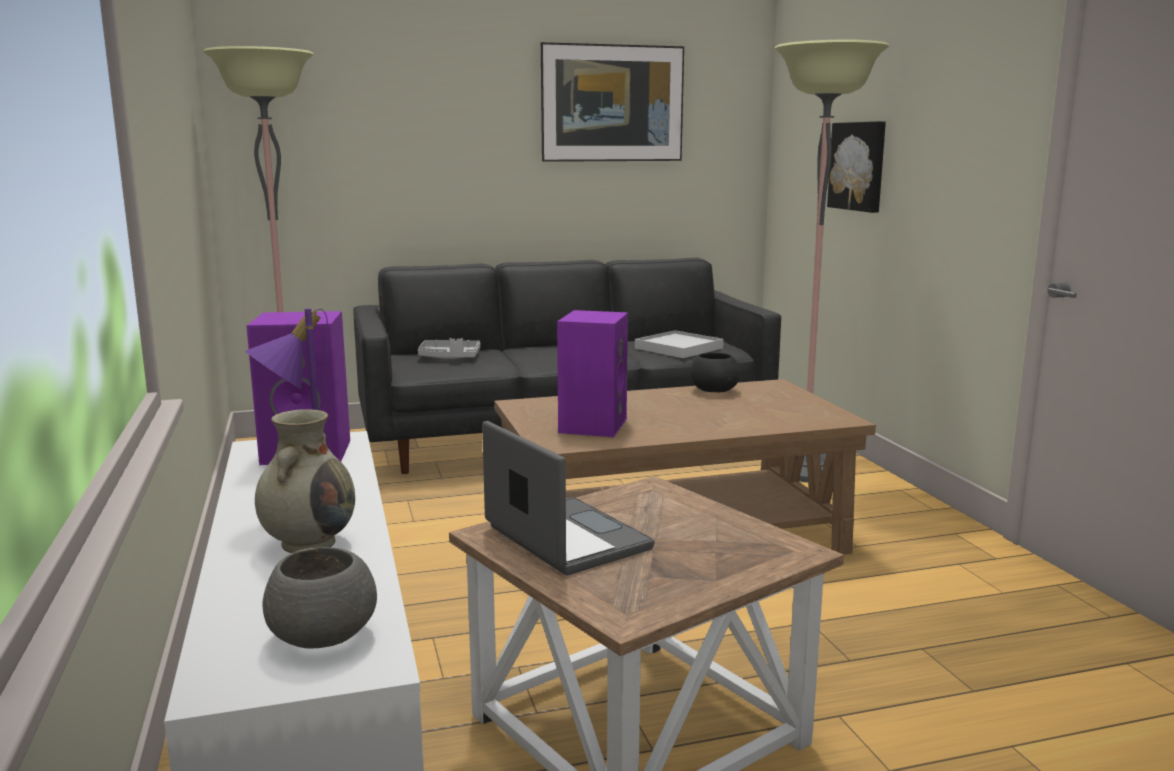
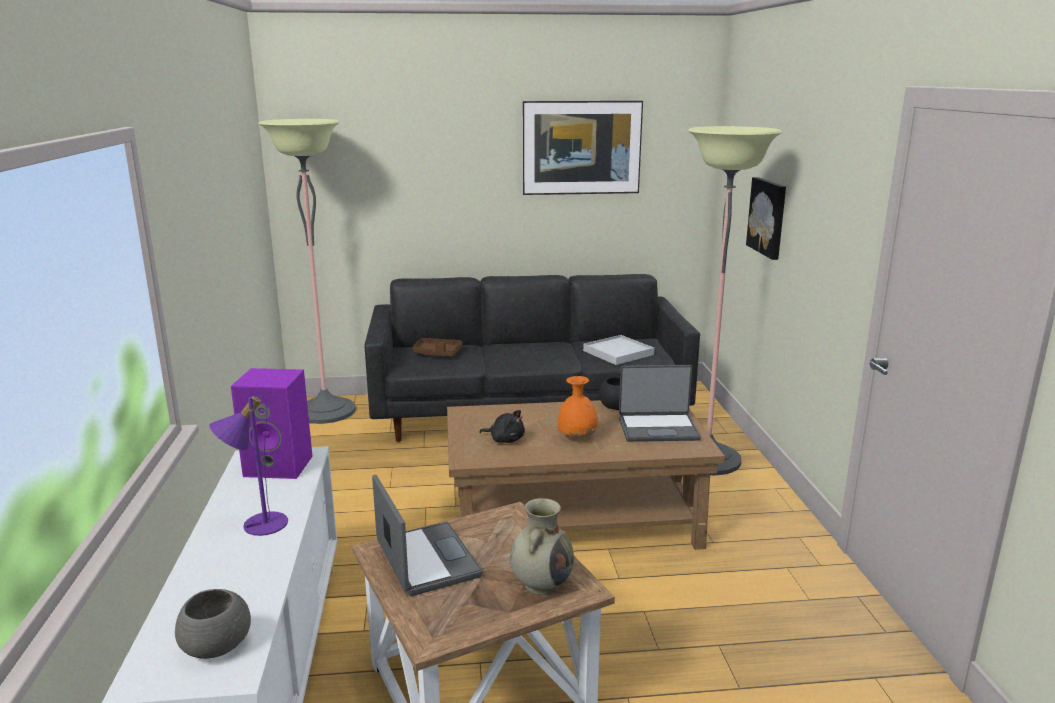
camera: 10 degrees right, 5 degrees up
(309, 542) = (243, 558): beige vase -> beige vase (541, 583)
(450, 358) = (437, 354): grey tray -> brown tray
(592, 425) = (505, 440): purple speaker -> black plush toy
(683, 418) = (578, 437): none -> orange vase
(777, 406) = (658, 428): none -> laptop

